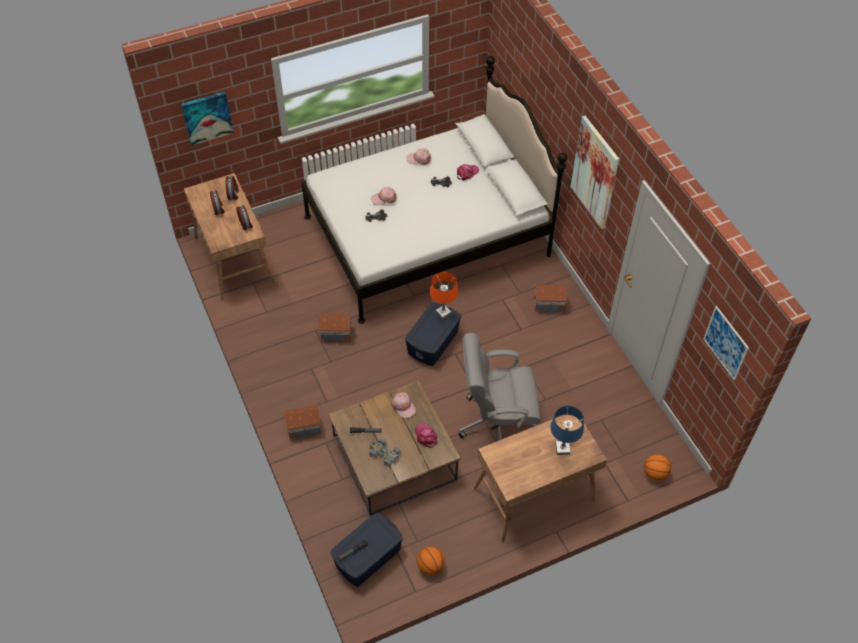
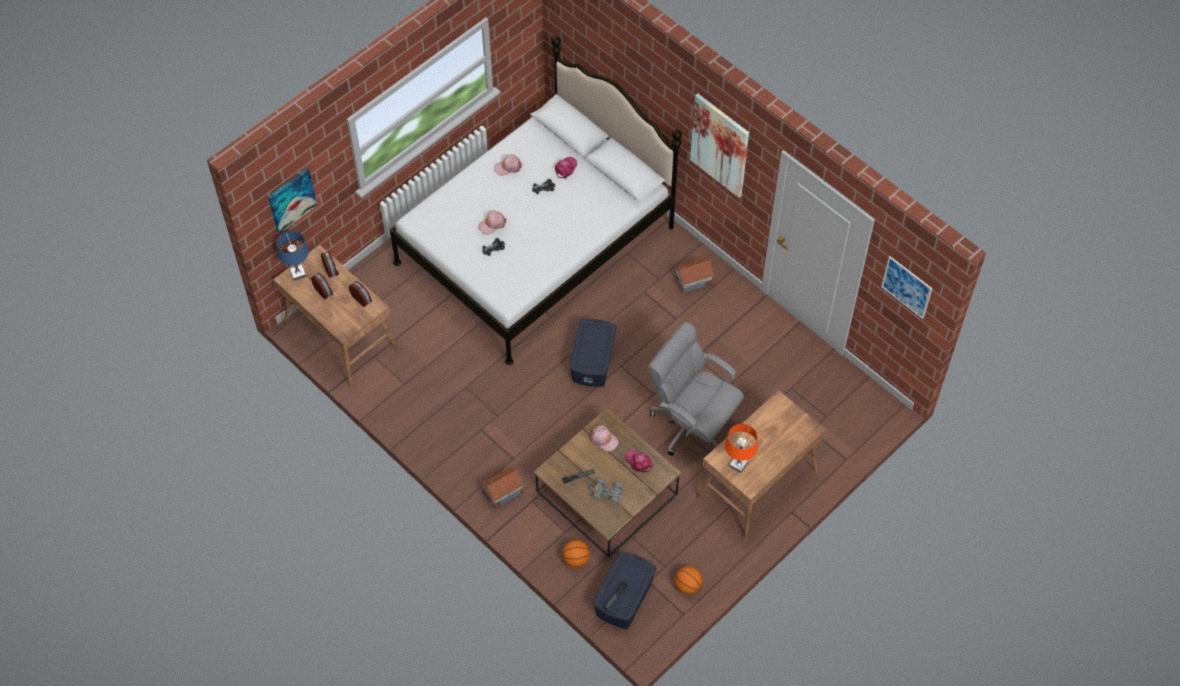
camera: 20 degrees left, 5 degrees up
(336, 334) = (489, 384): toy house -> none
(443, 313) = (597, 328): orange table lamp -> orange table lamp (738, 465)
(497, 422) = (692, 423): grey office chair -> grey office chair turned 60 degrees clockwise
(562, 448) = (781, 432): blue table lamp -> blue table lamp (298, 273)
(655, 473) = (862, 424): basketball -> basketball (576, 559)

